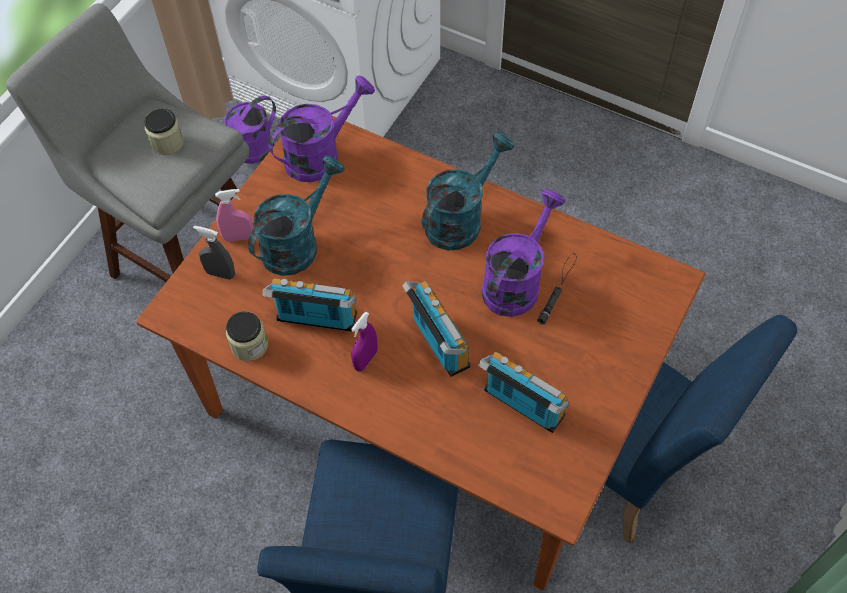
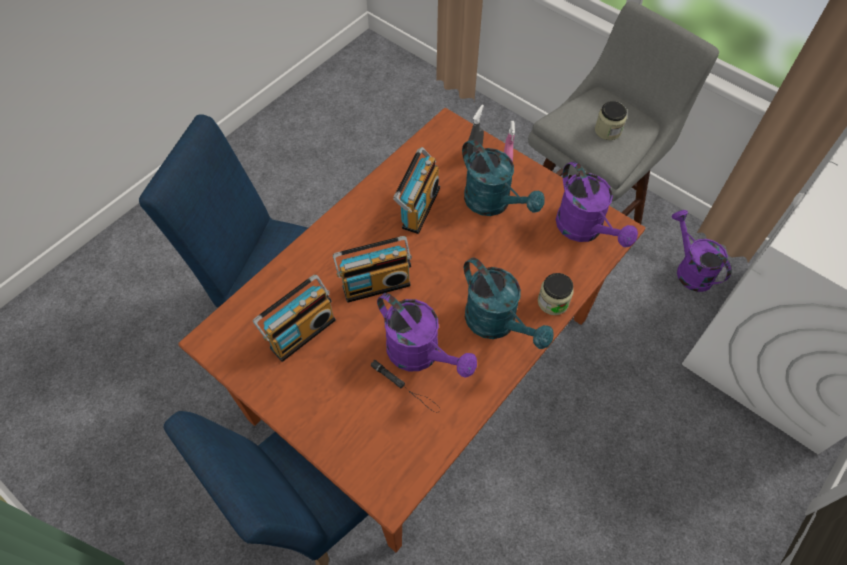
camera: 100 degrees right, 0 degrees up
(249, 345) = (407, 166): jar -> jar (553, 302)
(365, 360) = (374, 234): purple spray bottle -> none

